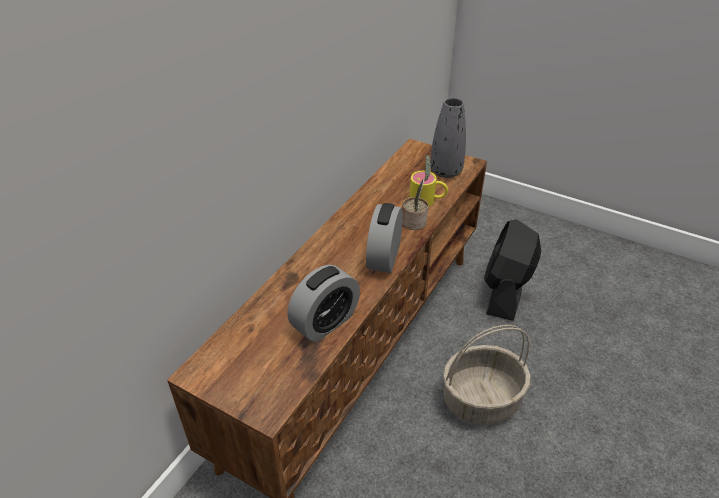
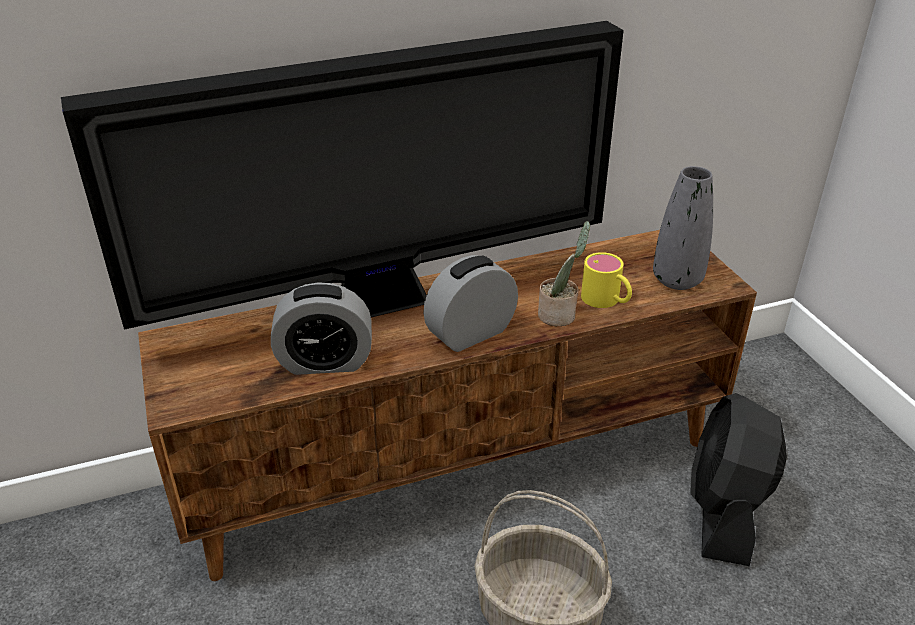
camera: 40 degrees right, 5 degrees down
(312, 267) = (383, 305): none -> television
(505, 291) = (724, 511): black fan -> black fan turned 45 degrees counterclockwise

